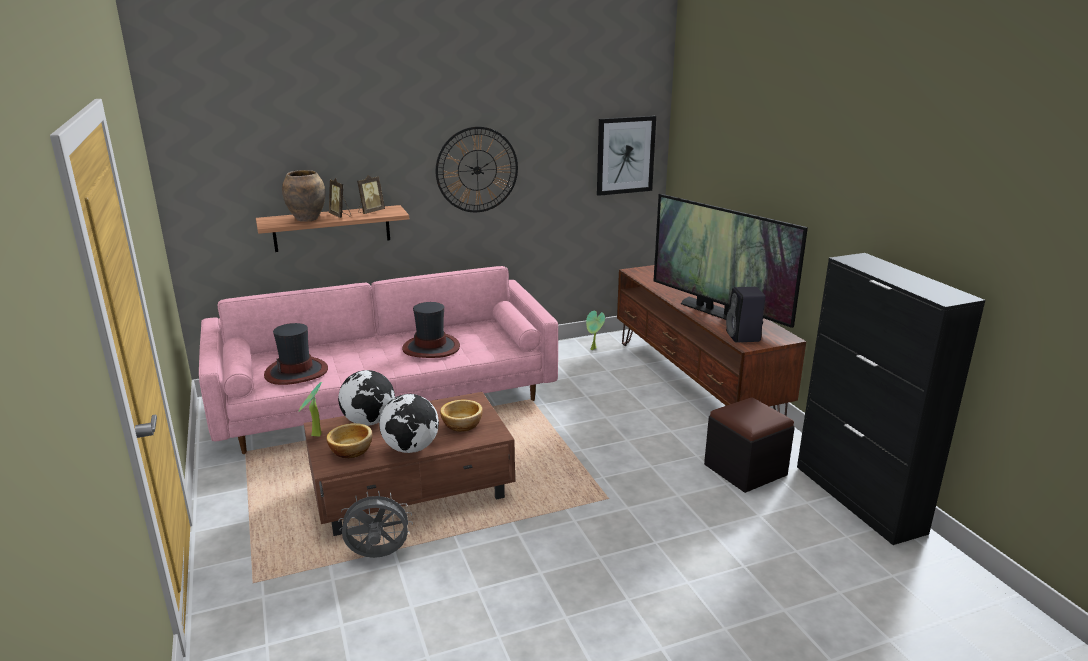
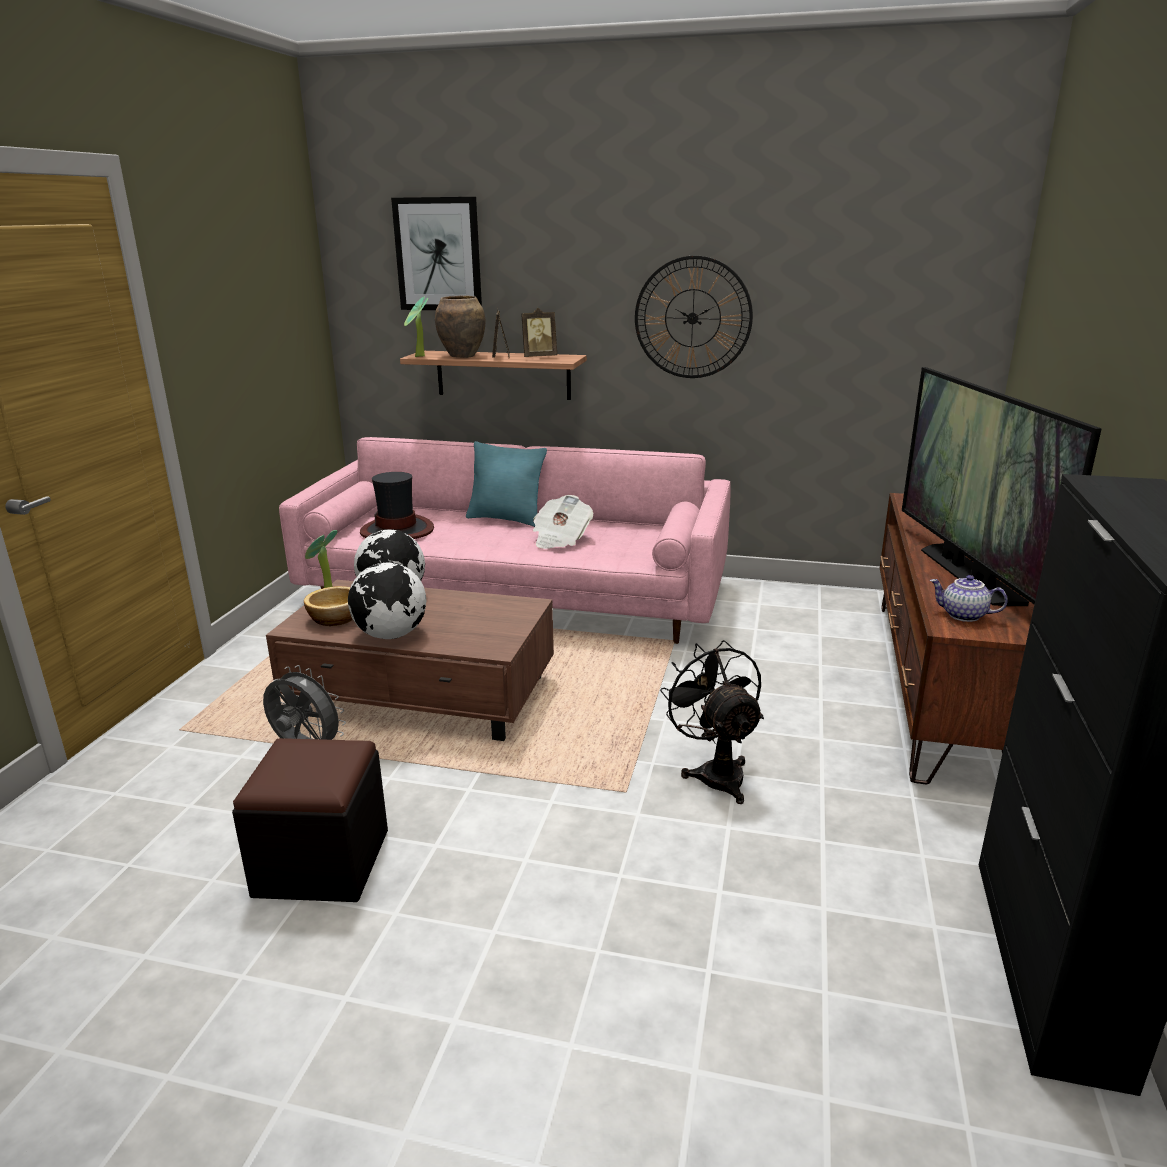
camera: 35 degrees right, 0 degrees up
(369, 342) = (506, 519): none -> turquoise pillow
(431, 347) = (560, 539): hat -> newspaper
(463, 424) = (478, 628): bowl -> none
(594, 349) = (831, 605): potted plant -> potted plant (419, 356)
(625, 155) = (934, 317): picture -> picture (438, 254)
(640, 469) = (715, 772): none -> black fan
(743, 337) = (963, 616): black speaker -> teapot
(745, 470) = (878, 834): black ottoman -> black ottoman (322, 863)

